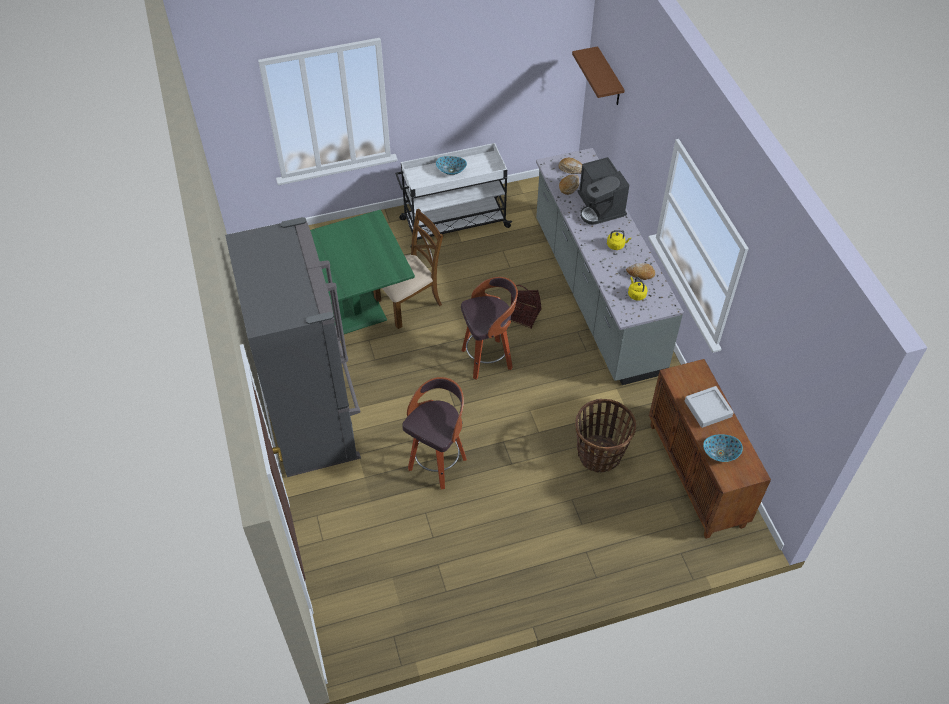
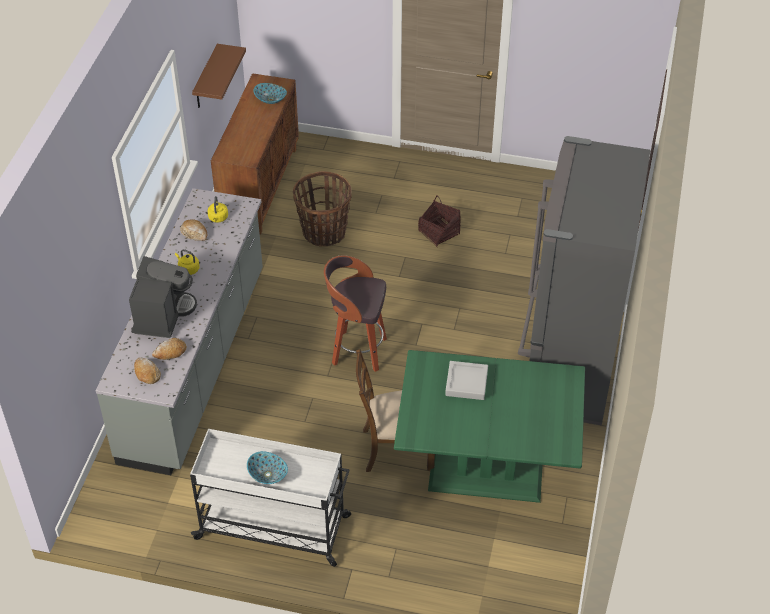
camera: 150 degrees left, 5 degrees down
(438, 463) = (469, 284): stool -> none
(523, 315) = (287, 378): basket -> basket (439, 232)
(609, 78) = (49, 337): brown shelf -> brown shelf (206, 78)
(708, 409) = (248, 128): grey tray -> grey tray (466, 383)

